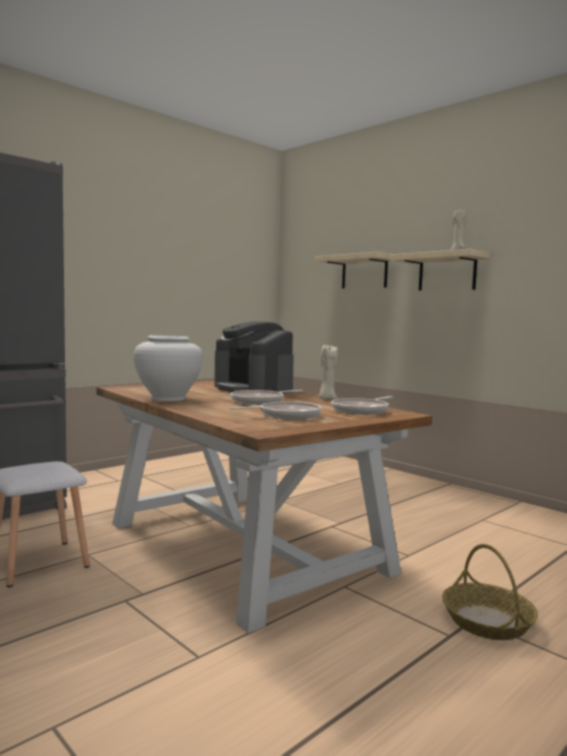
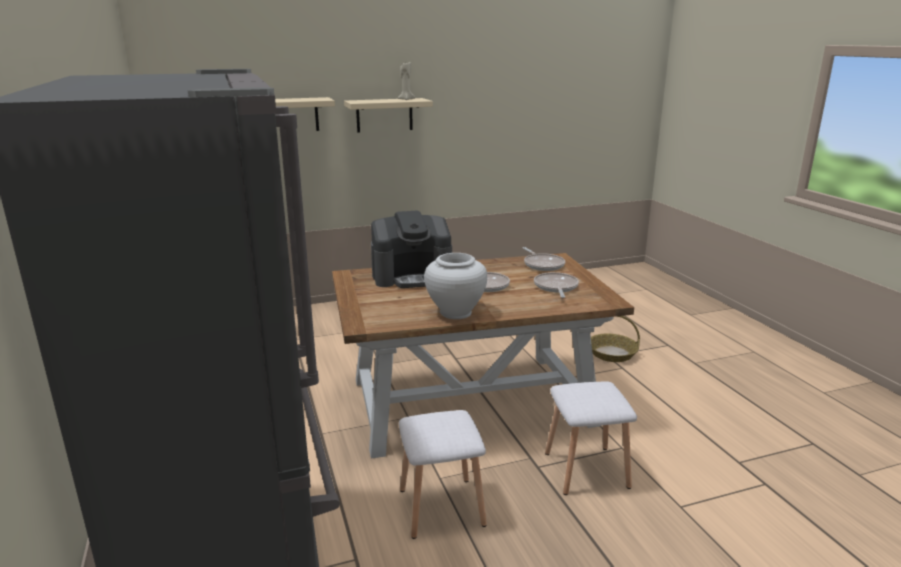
camera: 65 degrees left, 15 degrees up
(127, 632) = (585, 470): none -> white stool
(327, 399) = (485, 263): beige candle -> none

